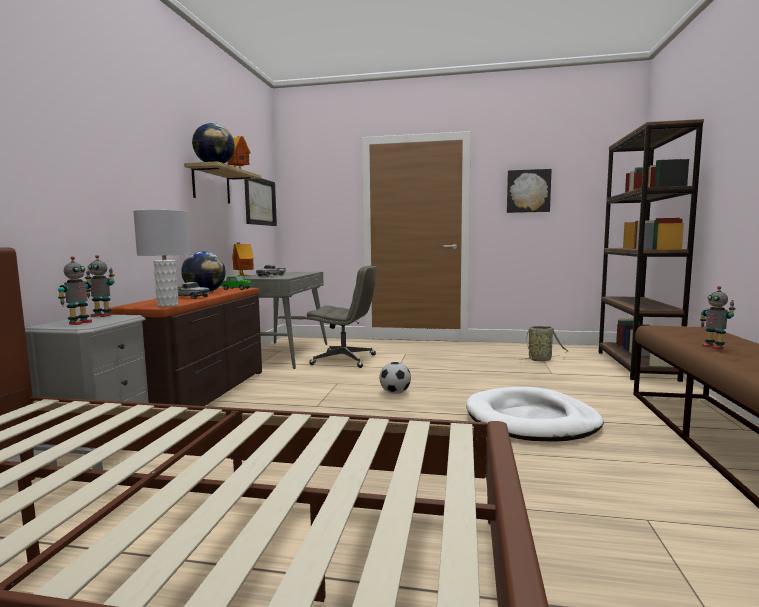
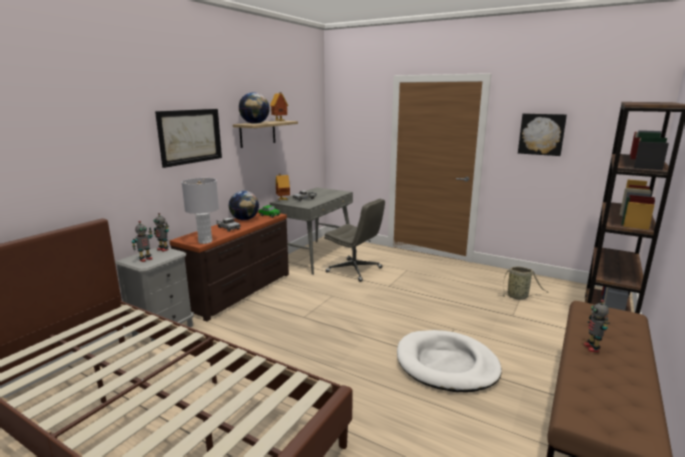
camera: 20 degrees right, 10 degrees up
(260, 201) = (306, 132): picture -> picture (190, 136)
(395, 393) = (366, 314): football -> none

